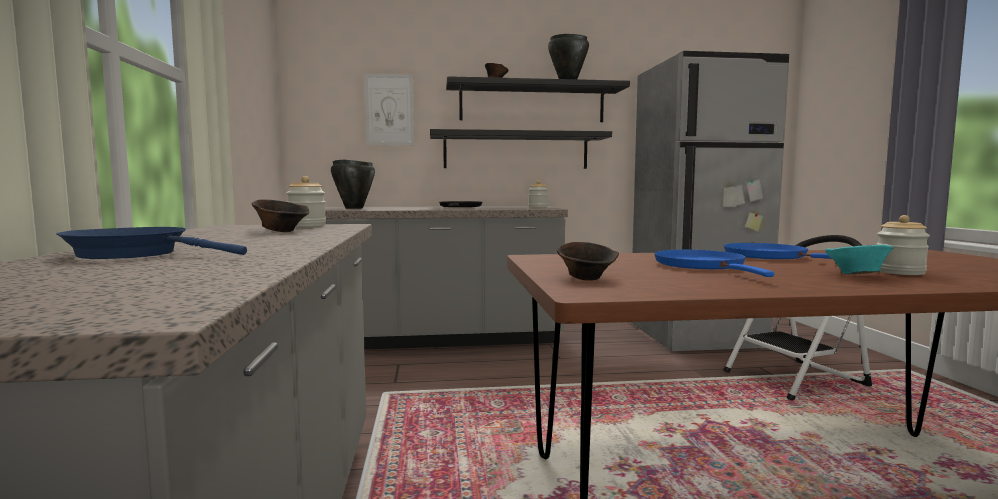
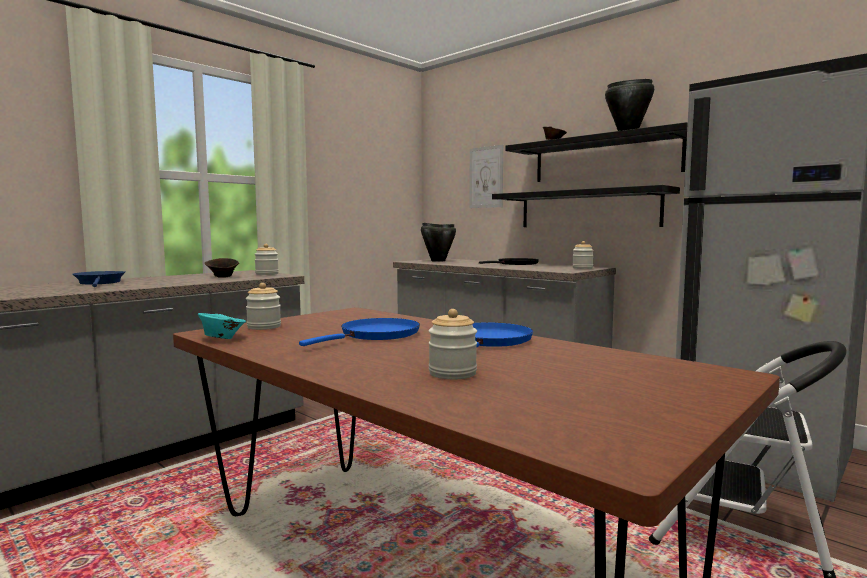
camera: 50 degrees right, 0 degrees up
(587, 279) = (264, 327): brown bowl -> jar
(856, 275) = (397, 364): turquoise bowl -> turquoise bowl (222, 339)

